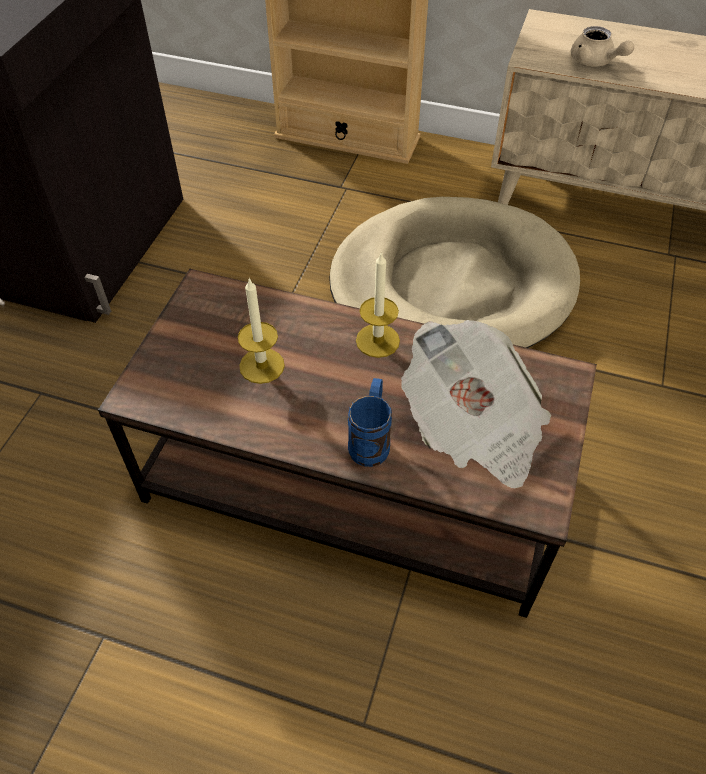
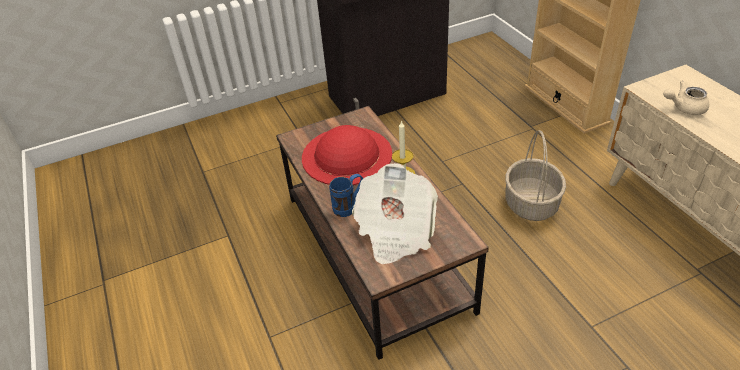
camera: 50 degrees right, 10 degrees down
(262, 366) = (346, 155): candle -> red hat
(451, 285) = (530, 203): beige dog bed -> basket
(595, 62) = (684, 107): beige teapot -> beige teapot turned 75 degrees clockwise

